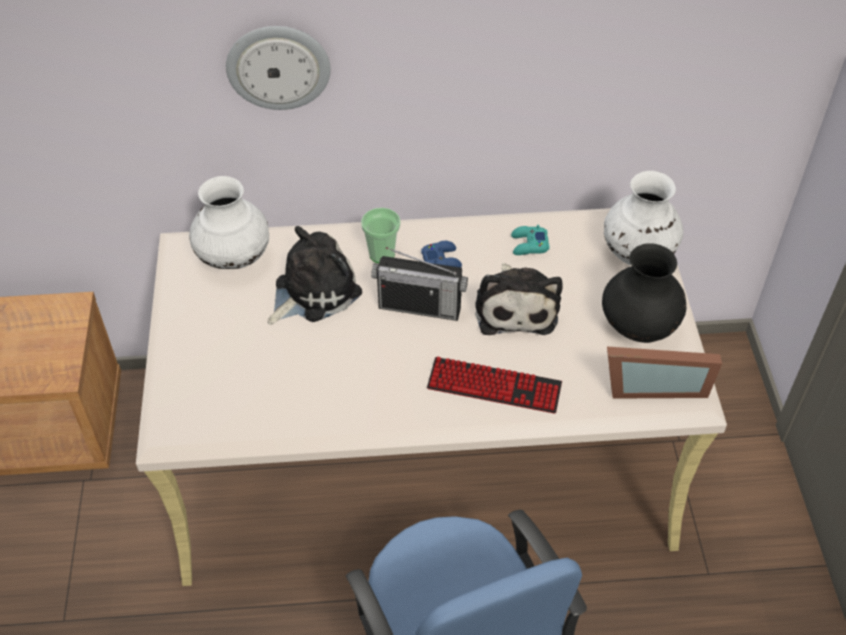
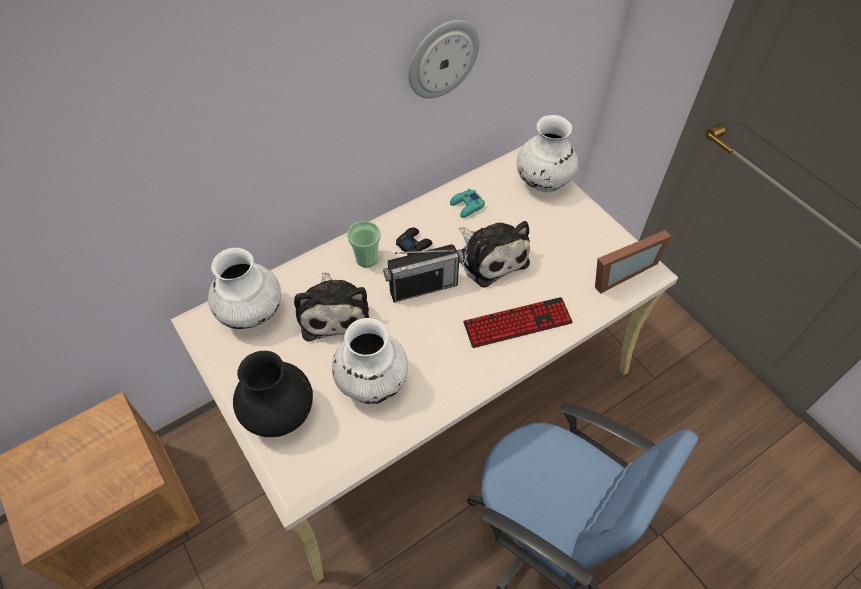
camera: 30 degrees left, 5 degrees up
(278, 66) = (242, 136): wall clock -> wall clock (442, 58)
(302, 374) = (371, 382): none -> white vase
(313, 291) = (333, 311): plush toy -> plush toy turned 150 degrees clockwise
(441, 260) = (414, 244): blue game controller -> black game controller
(638, 327) = (580, 234): black vase -> black vase (280, 414)

